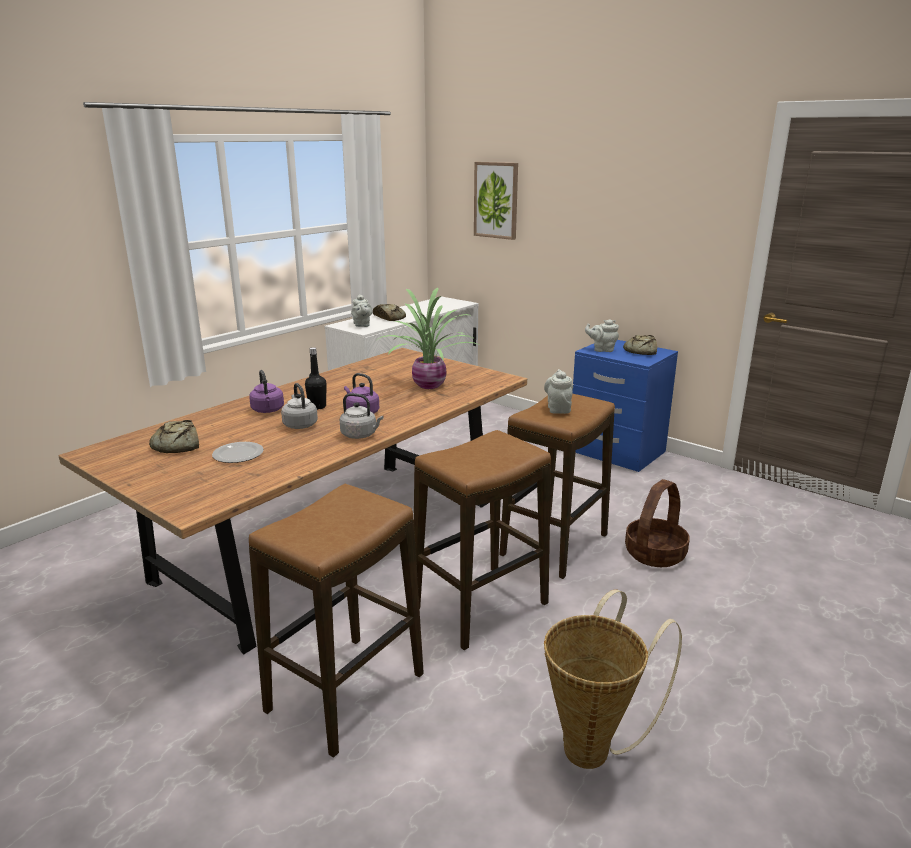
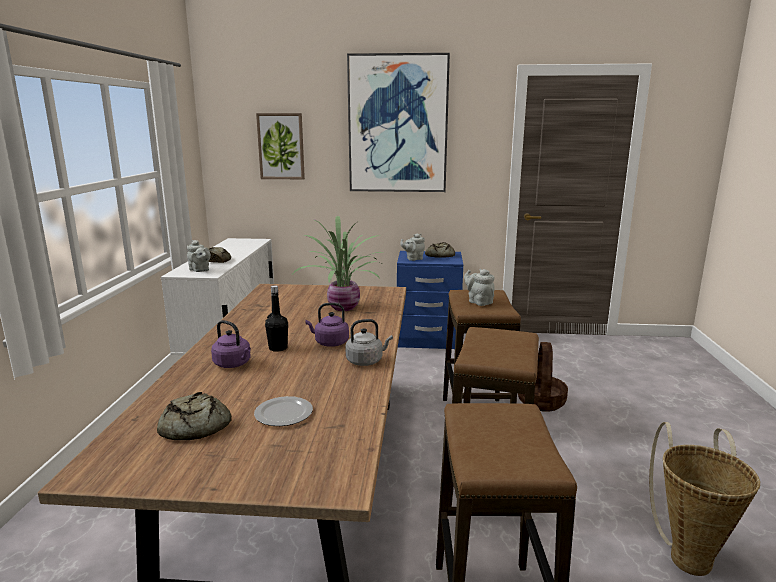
camera: 35 degrees left, 5 degrees down
(299, 424) = (292, 368): grey kettle -> none
(617, 180) = (398, 124): none -> picture

